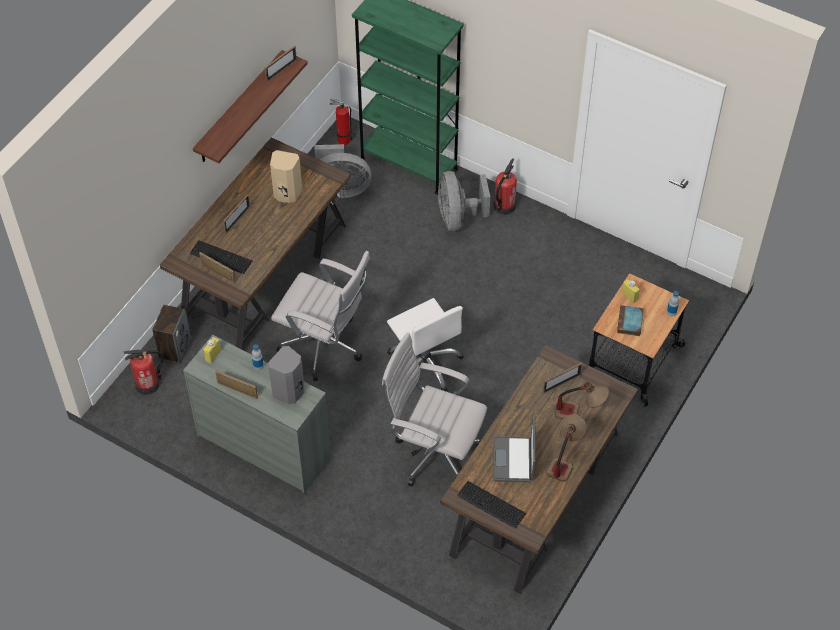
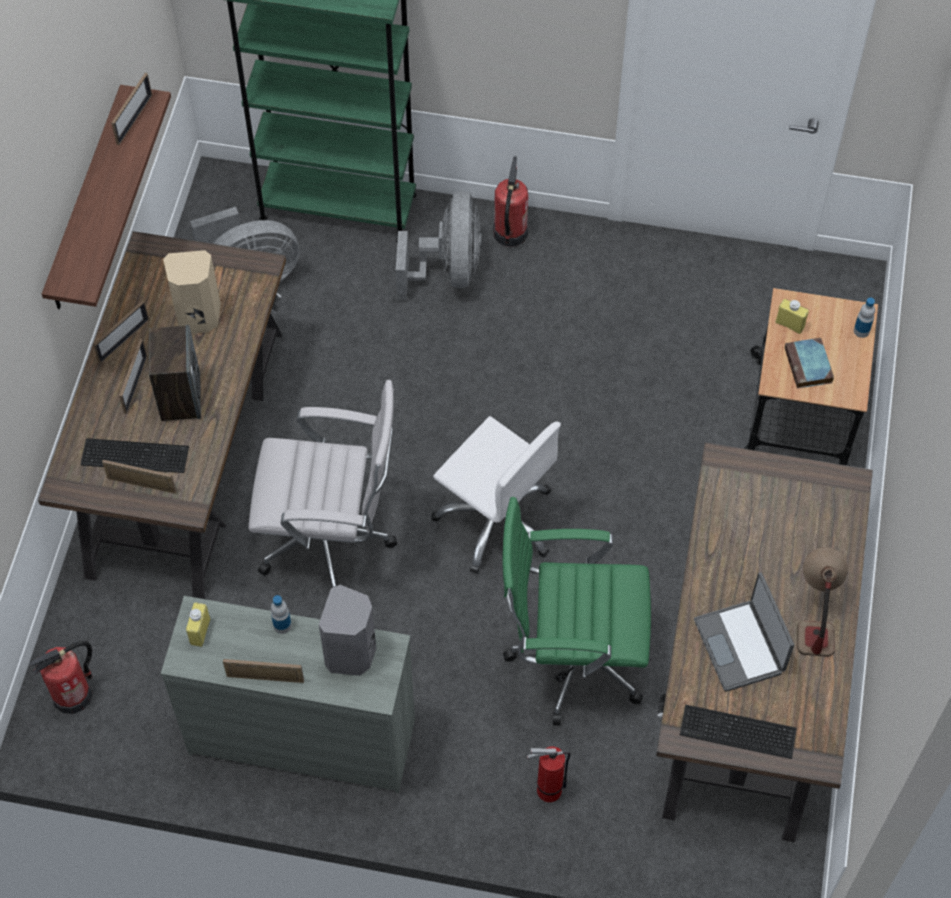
camera: 20 degrees left, 5 degrees up
(175, 348) = (92, 619): speaker -> speaker (180, 397)
(342, 139) = (219, 198): fire extinguisher -> fire extinguisher (545, 790)
(434, 453) = (570, 660): white office chair -> green office chair
(458, 217) = (448, 270): grey fan -> grey fan turned 150 degrees counterclockwise
(561, 383) = (757, 497): picture frame -> picture frame (123, 340)
(580, 413) = (805, 537): table lamp -> none

